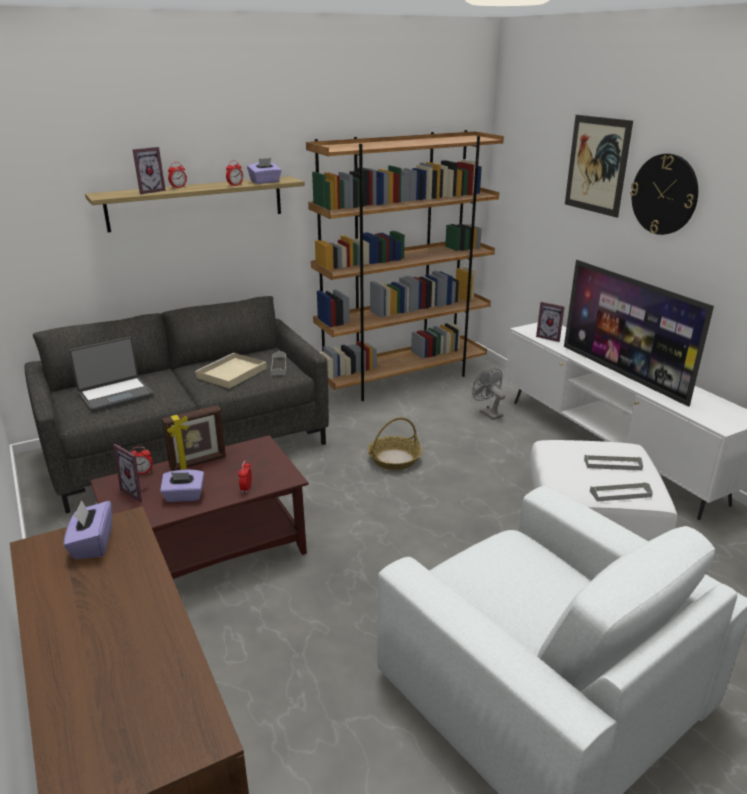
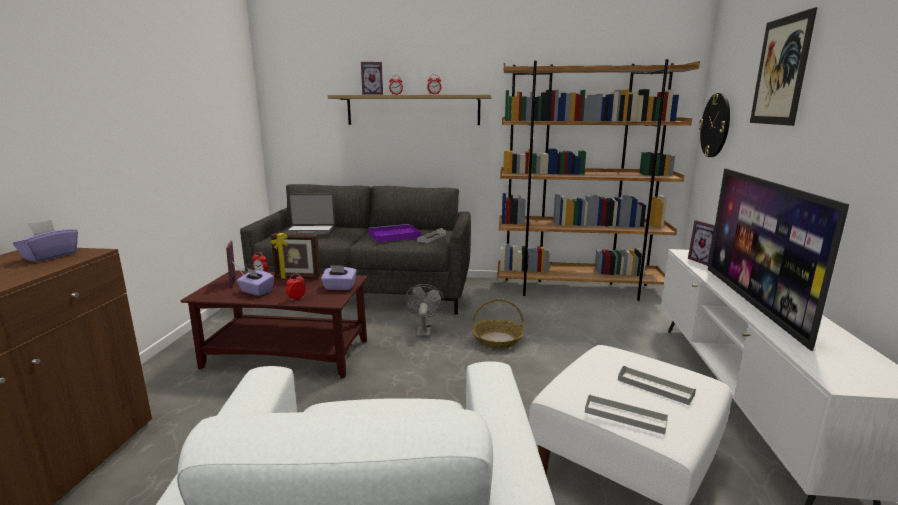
camera: 35 degrees right, 10 degrees down
(231, 373) = (393, 235): beige tray -> purple tray
(265, 182) = (460, 94): purple tissue box -> purple tissue box (339, 287)
(487, 413) = (629, 332): grey fan -> grey fan (424, 331)
(664, 194) = (841, 84): wall clock -> wall clock (715, 125)

